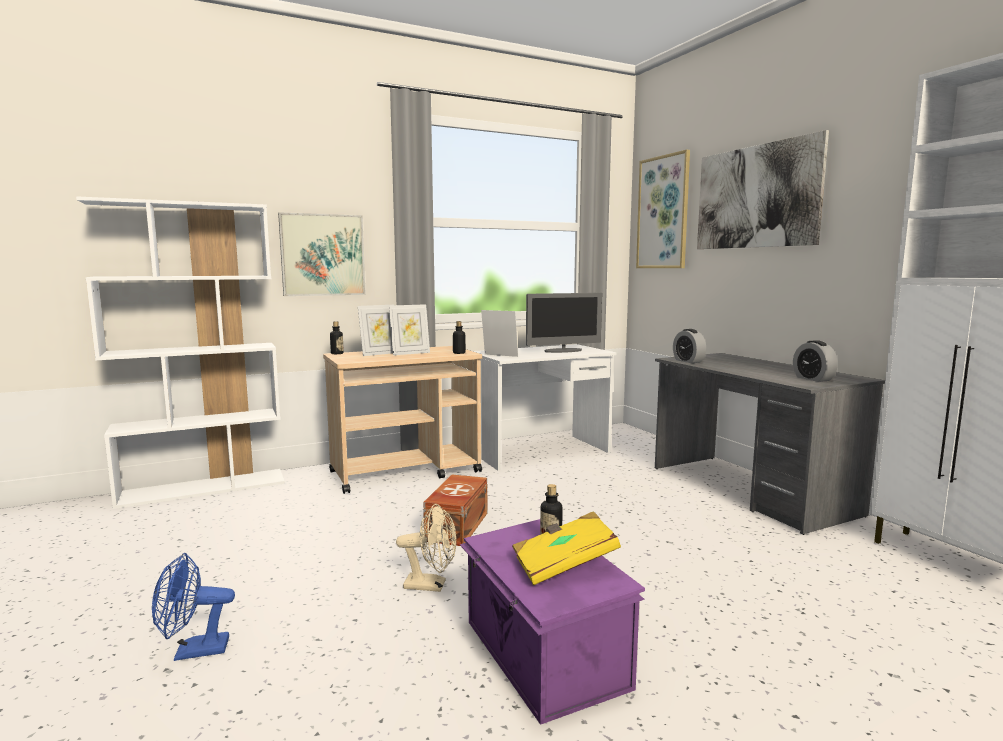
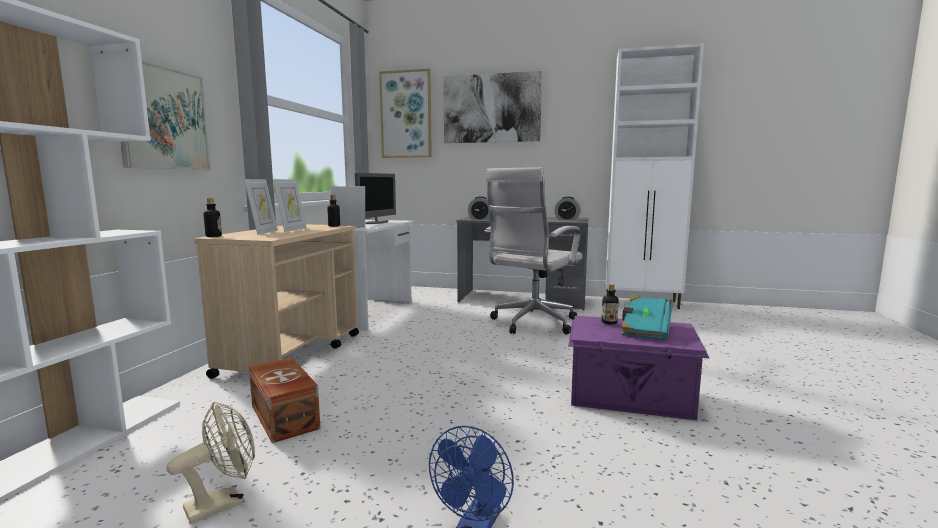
camera: 50 degrees left, 0 degrees up
(431, 585) = (506, 401): beige fan -> beige fan (223, 503)
(455, 527) = (431, 369): brown storage box -> brown storage box (283, 417)
(563, 565) = (645, 330): yellow book -> turquoise book
(673, 524) = (532, 324): none -> white office chair

